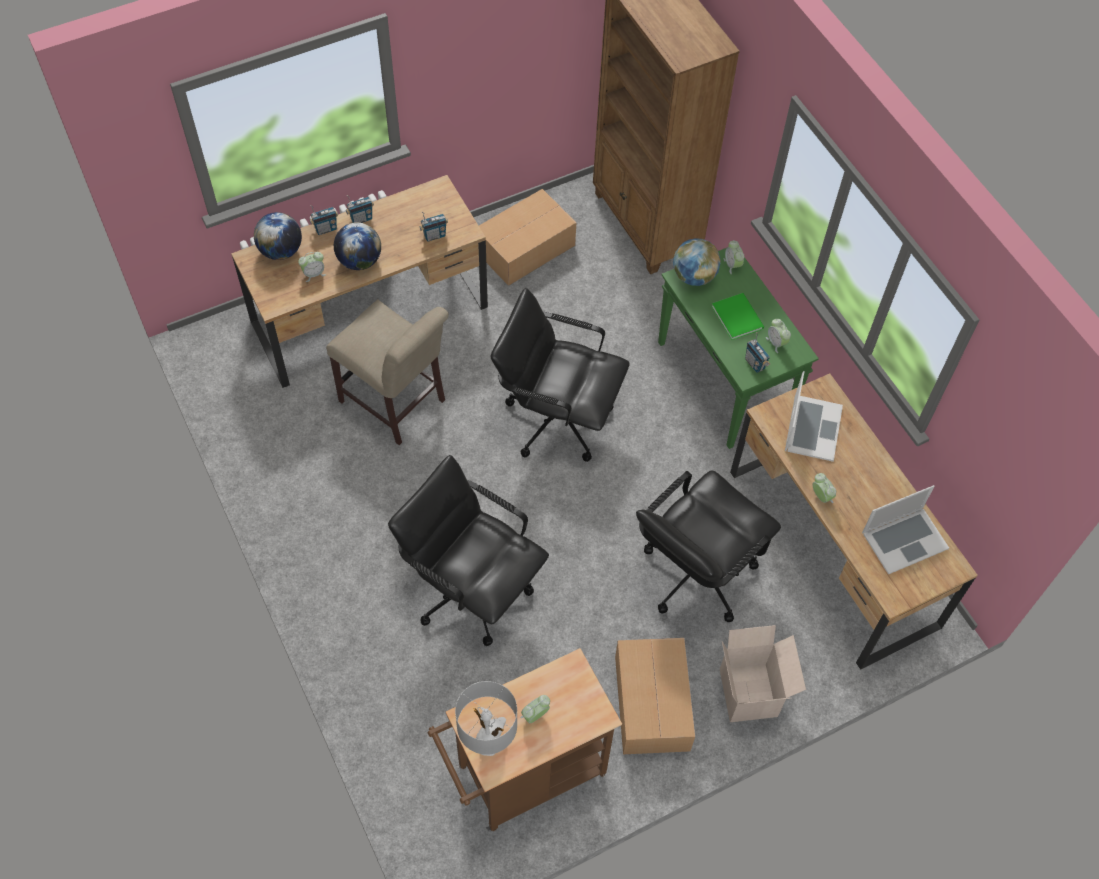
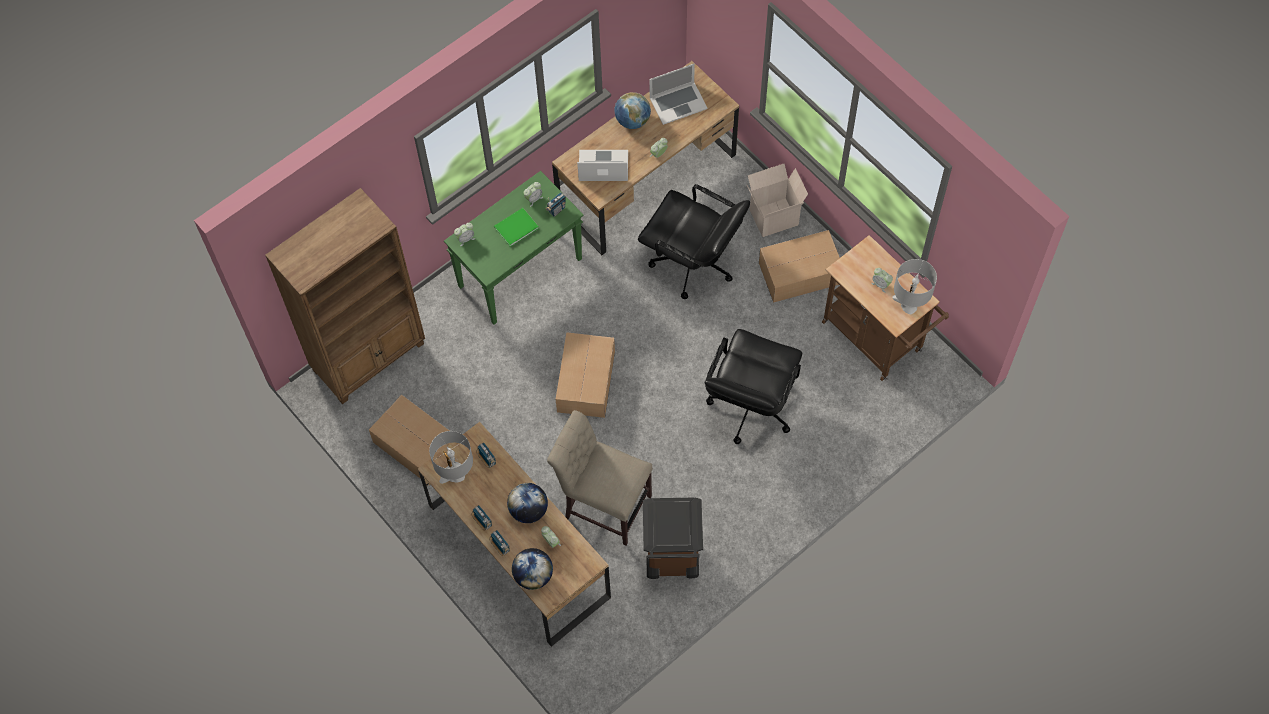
camera: 100 degrees left, 5 degrees up
(305, 456) = (671, 558): none -> brown trash can
(396, 404) = (603, 504): beige chair -> beige chair turned 90 degrees counterclockwise
(426, 205) = (456, 475): none -> grey table lamp
(557, 418) = (585, 382): black office chair -> cardboard box
(693, 276) = (483, 263): globe -> globe (632, 121)
(904, 540) = (678, 103): laptop -> laptop turned 105 degrees clockwise

